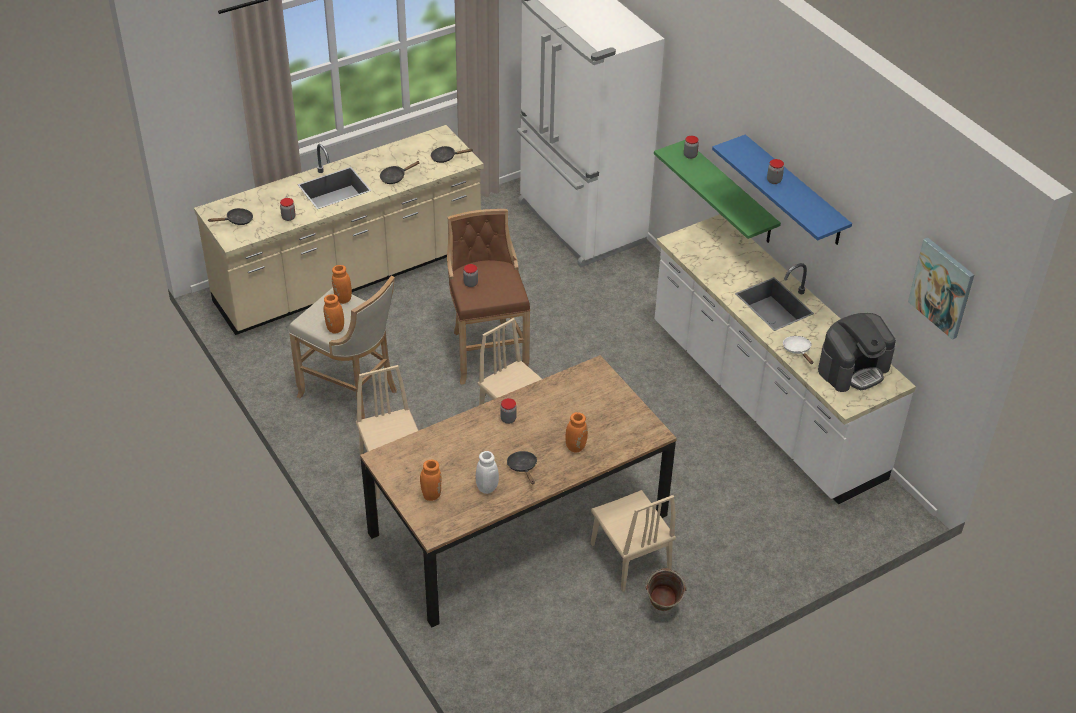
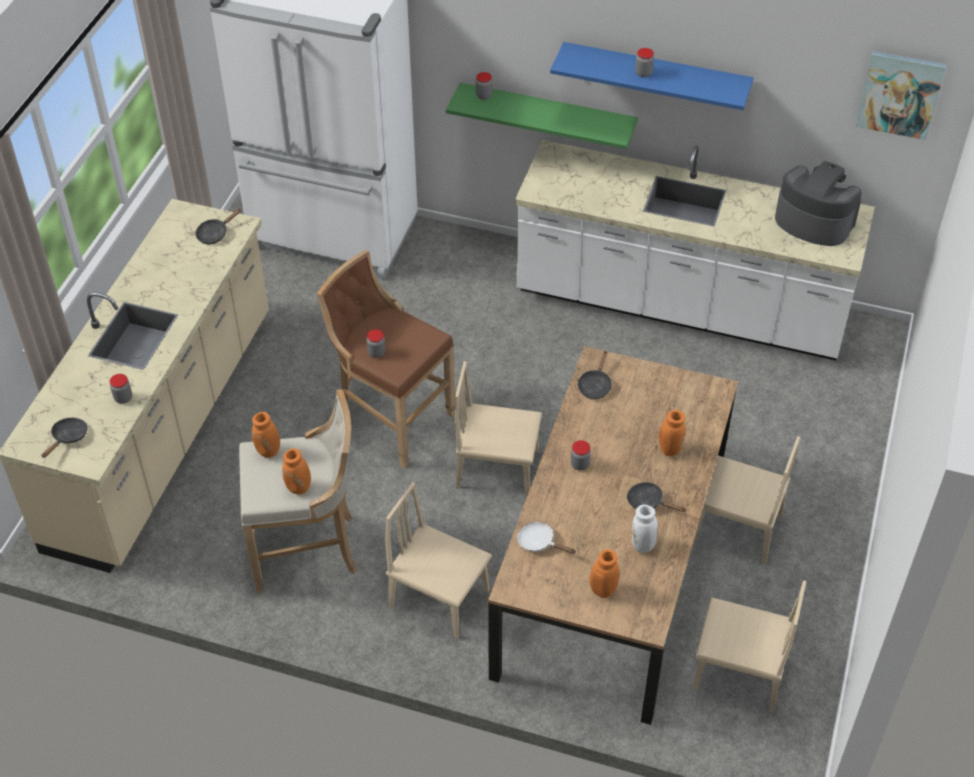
camera: 40 degrees left, 5 degrees up
(395, 177) = (187, 285): black frying pan -> black frying pan (595, 385)
(523, 640) = (738, 672): none -> beige chair
(662, 609) = (813, 554): green bucket -> none
(798, 350) = (753, 232): white frying pan -> white frying pan (539, 542)
(853, 369) = (813, 221): coffee machine -> coffee machine turned 75 degrees counterclockwise

